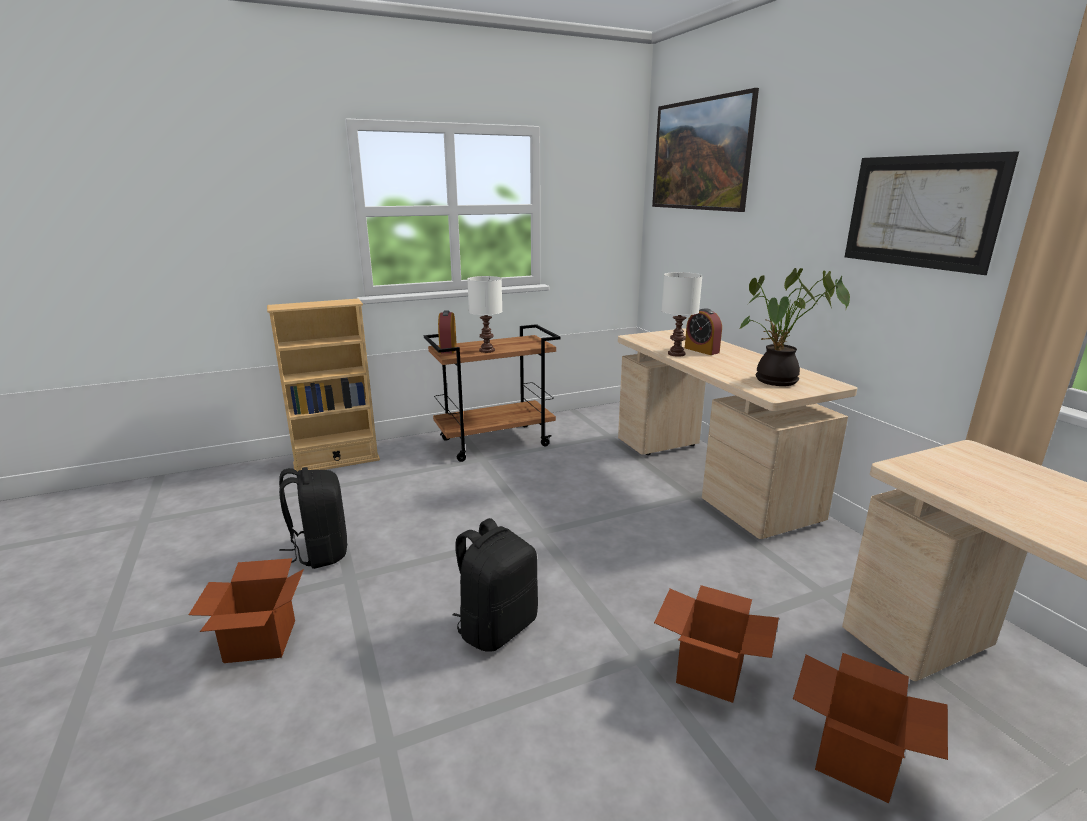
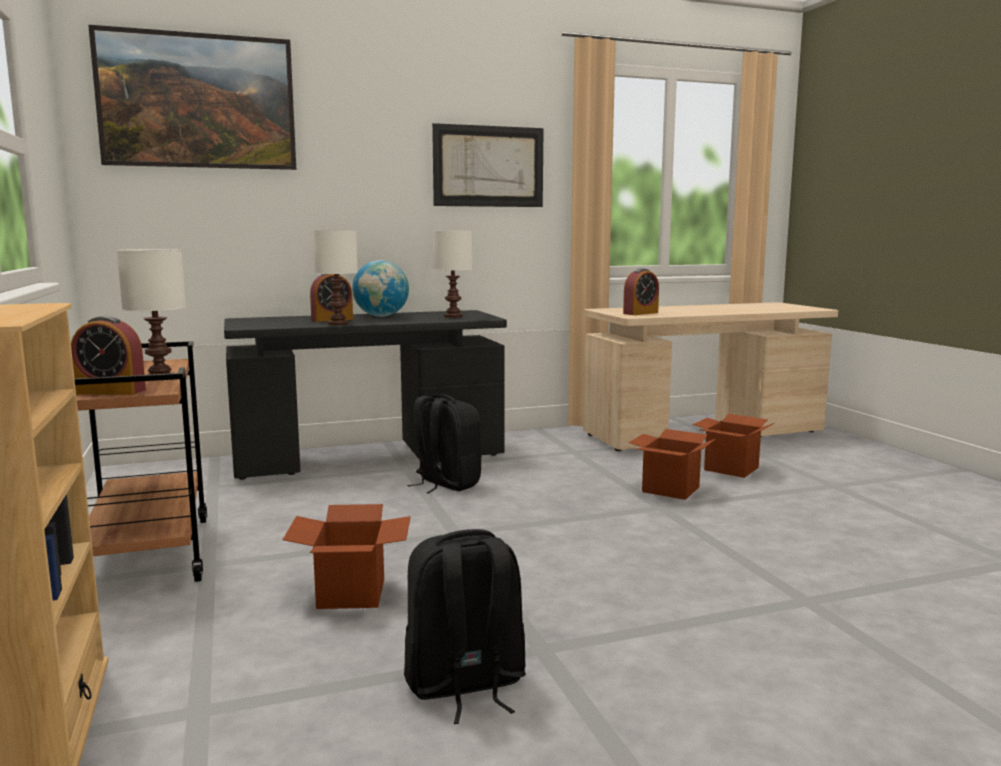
camera: 85 degrees left, 10 degrees down
(261, 641) = (691, 701): cardboard box -> cardboard box (351, 593)
(497, 626) = (633, 556): black backpack -> black backpack (445, 484)
(707, 476) = (369, 458): beige desk -> black desk
(743, 360) = (381, 316): none -> globe
(777, 382) = (453, 316): potted plant -> white table lamp
(957, 476) = (640, 313): none -> alarm clock

